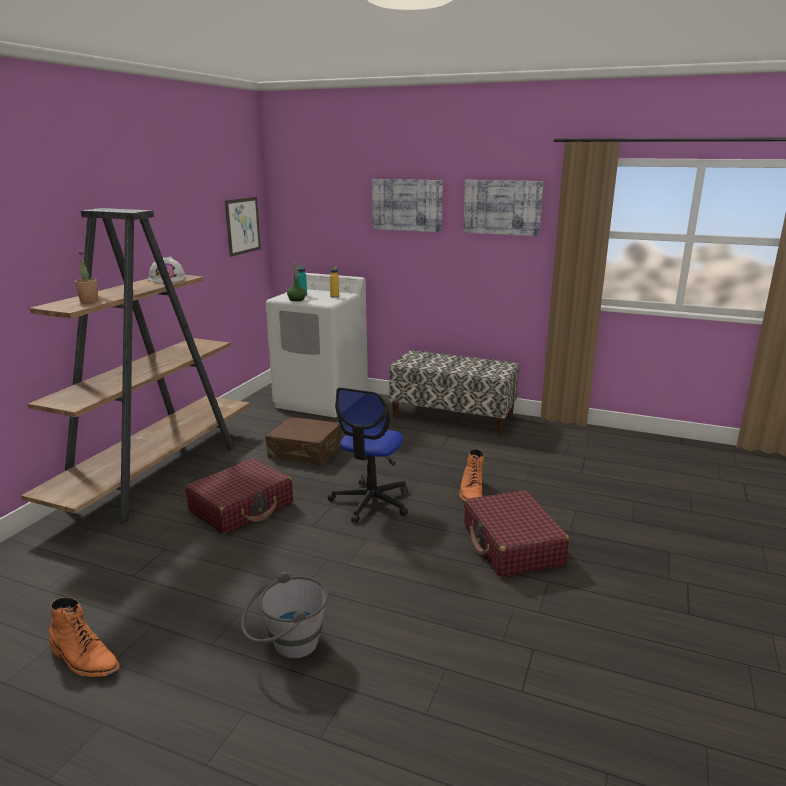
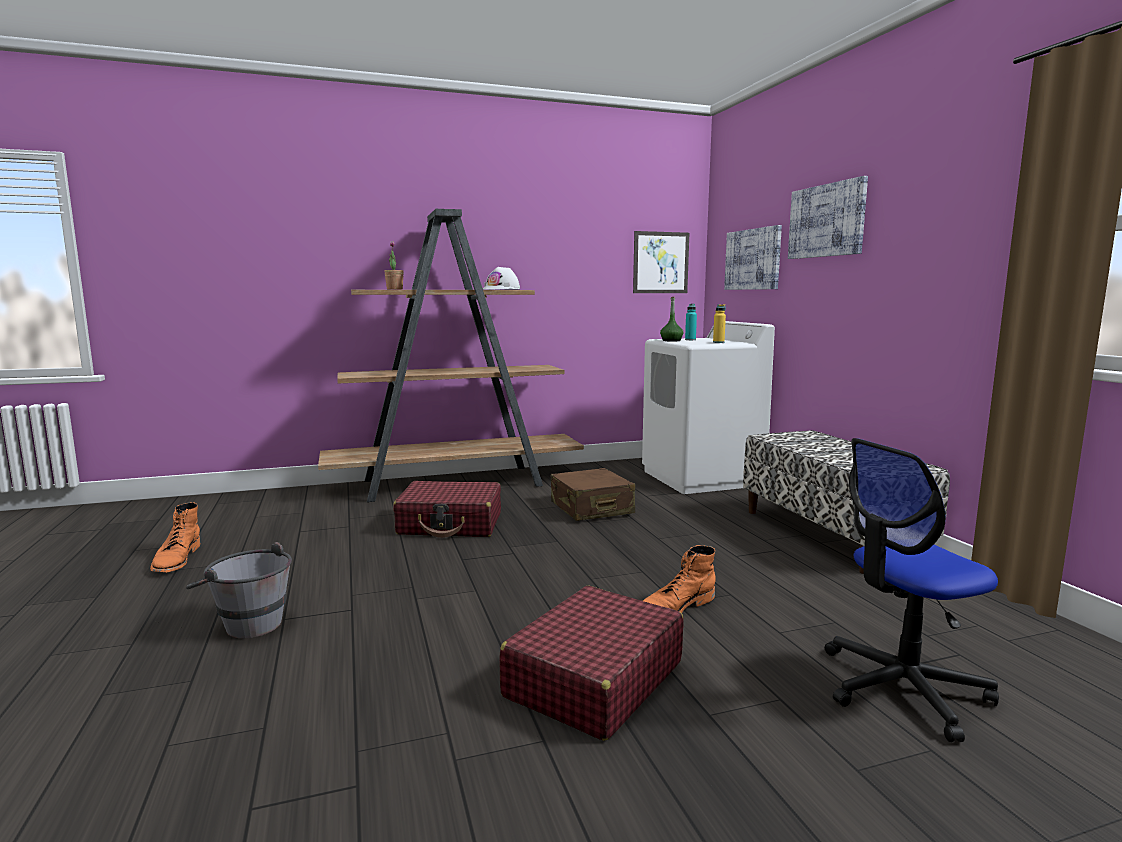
camera: 50 degrees right, 10 degrees down
(371, 502) = (550, 566): office chair -> office chair (902, 688)
(502, 207) = (943, 202): picture -> picture (753, 259)

